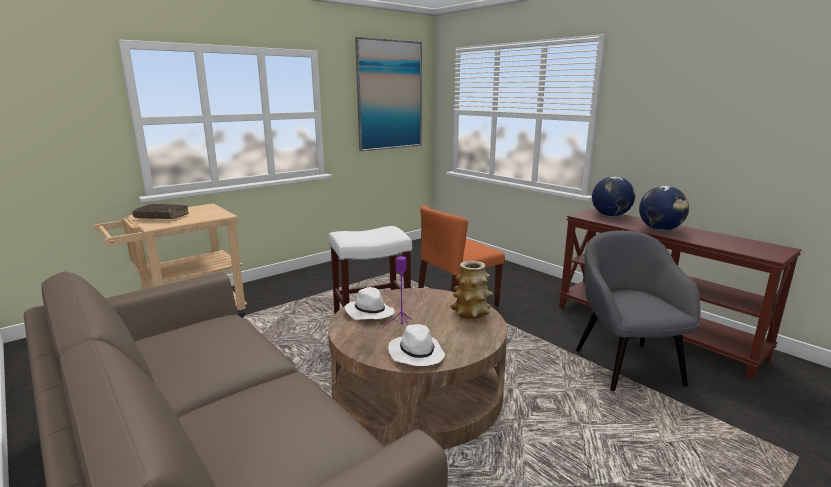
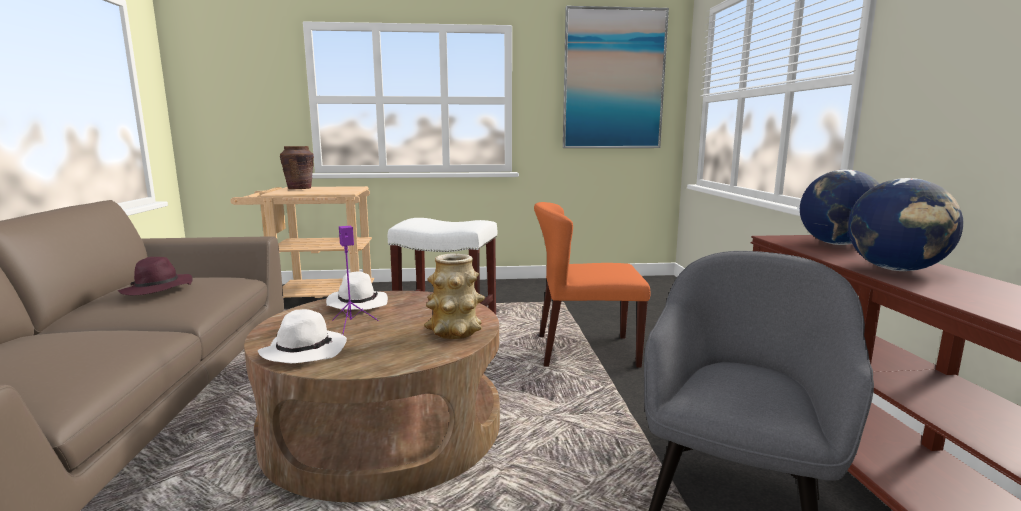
camera: 35 degrees right, 5 degrees down
(162, 217) = (299, 189): brown book -> brown vase
(205, 347) = (157, 289): none -> purple hat

